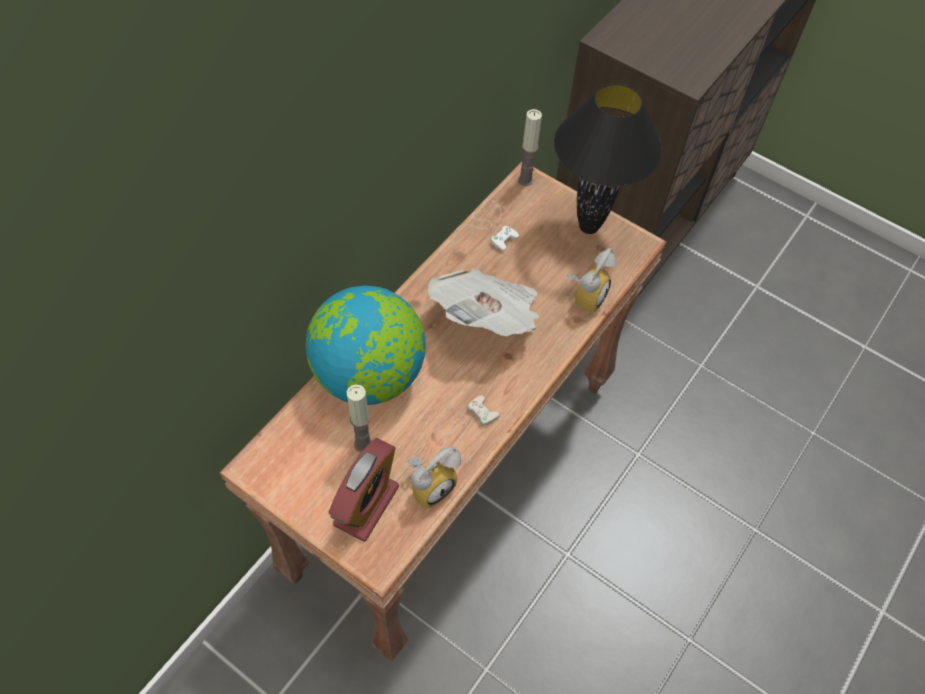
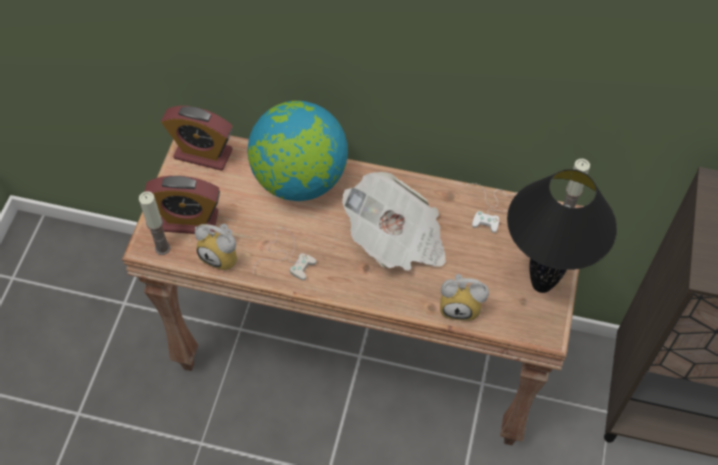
camera: 70 degrees right, 0 degrees up
(279, 459) = (203, 154): none -> alarm clock
(363, 444) = (238, 199): candle -> candle (162, 248)

